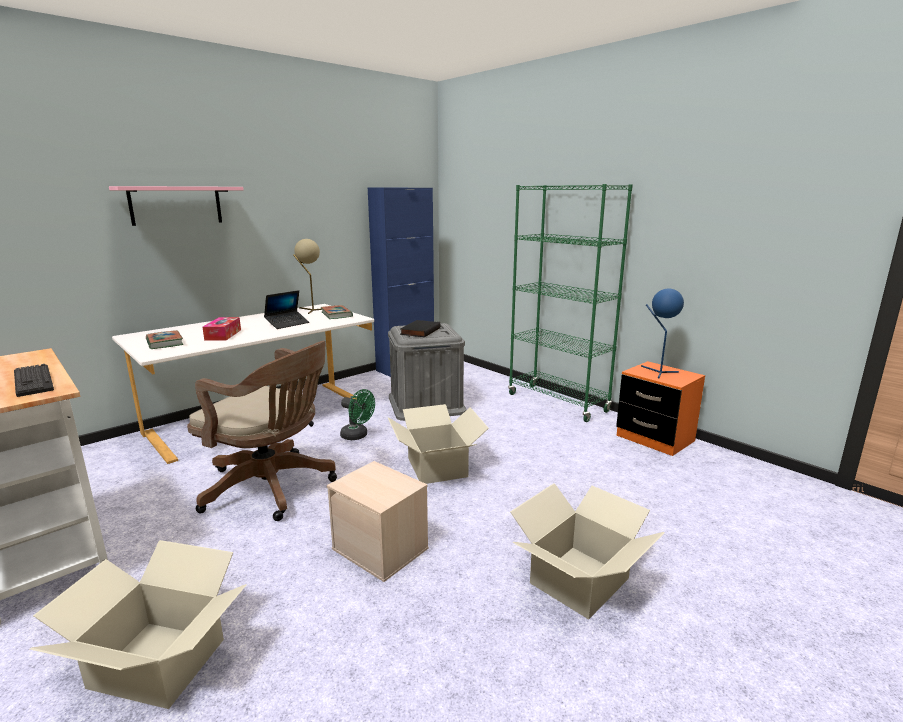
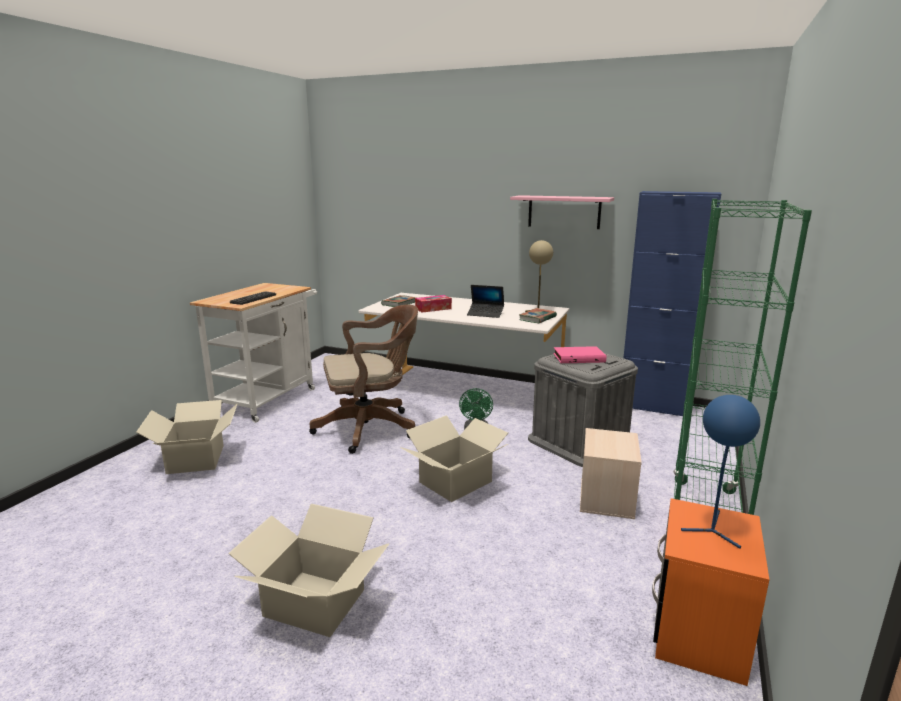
camera: 65 degrees right, 0 degrees up
(176, 205) = (454, 202): pink shelf -> pink shelf (564, 212)
(273, 488) = (371, 428): brown office chair -> brown office chair turned 105 degrees counterclockwise
(381, 548) = (318, 491): beige storage box -> beige storage box (607, 498)
(419, 331) = (579, 357): black book -> pink book

